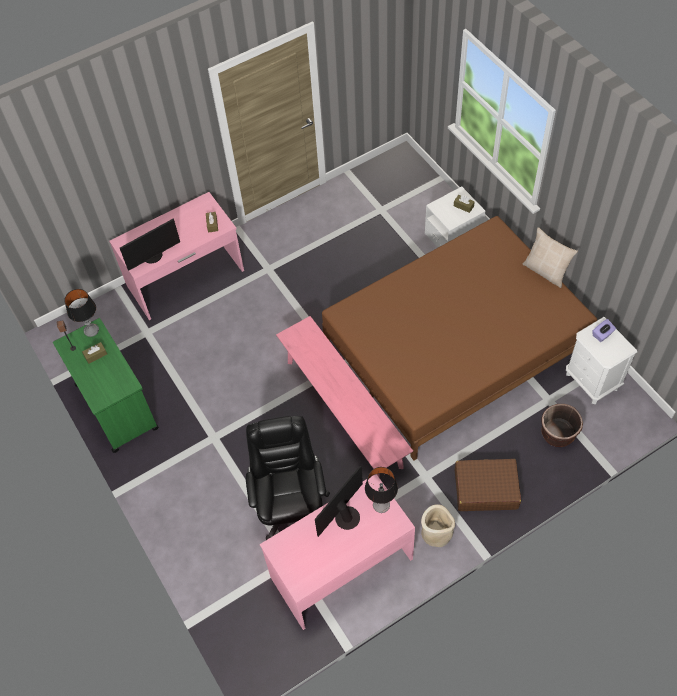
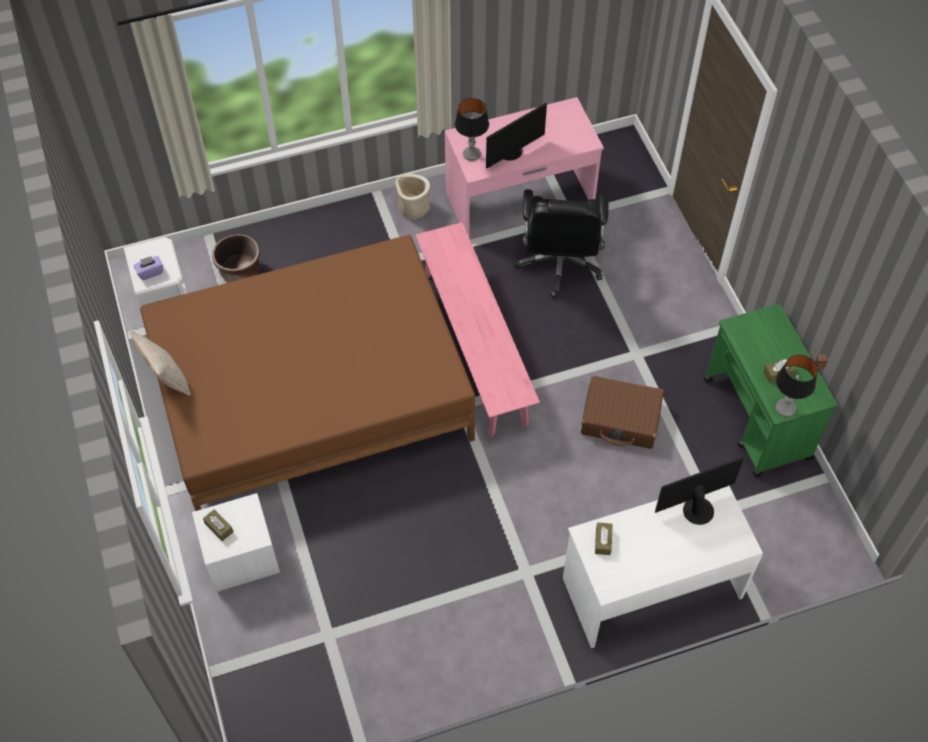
camera: 170 degrees left, 0 degrees up
(186, 278) = (651, 586): pink desk -> white desk
(485, 489) = (345, 235): brown suitcase -> brown suitcase (621, 419)

